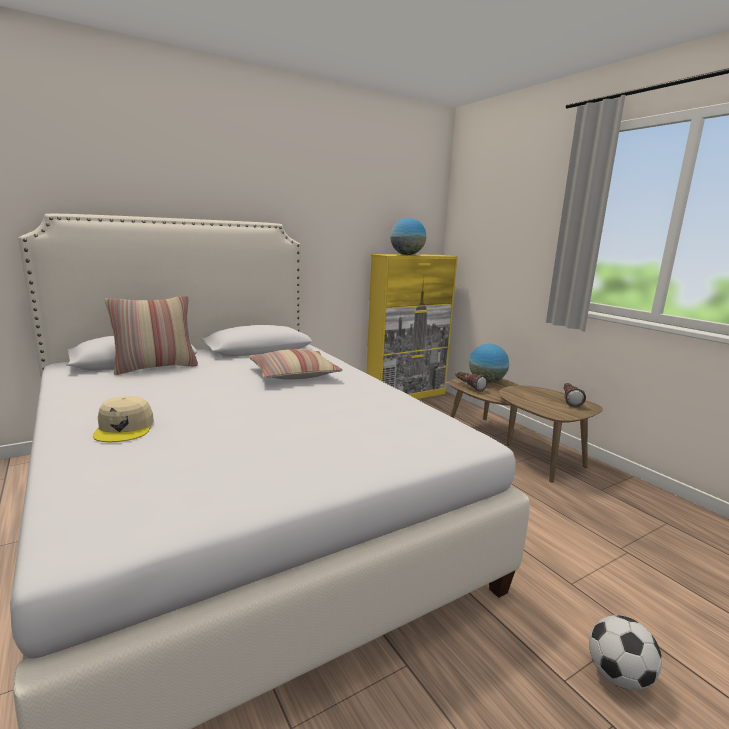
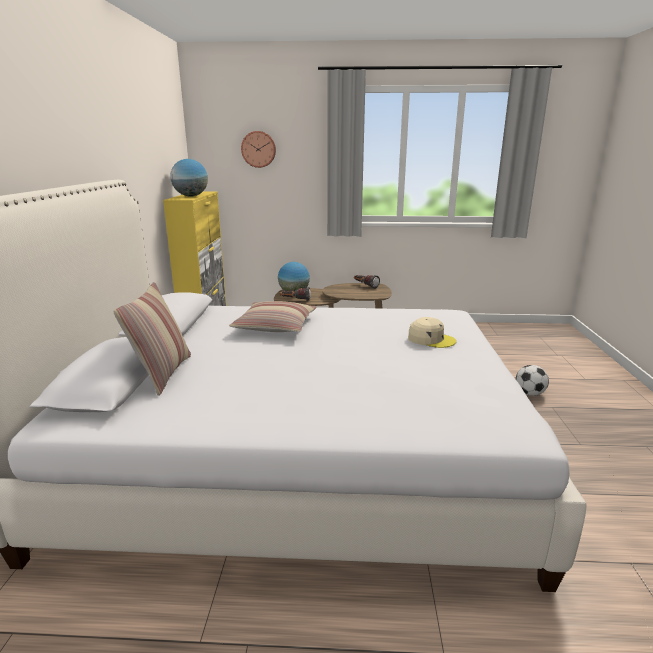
camera: 55 degrees left, 5 degrees up
(125, 428) = (338, 403): beige cap -> beige cap (431, 339)
(501, 212) = (258, 149): none -> wall clock

